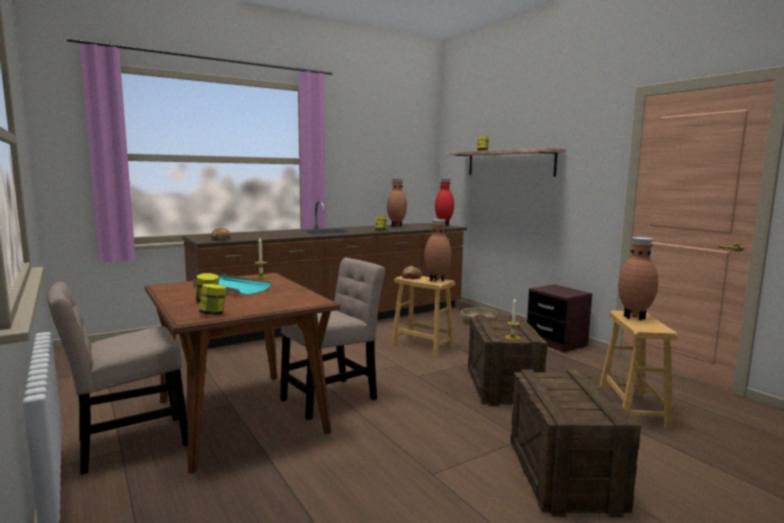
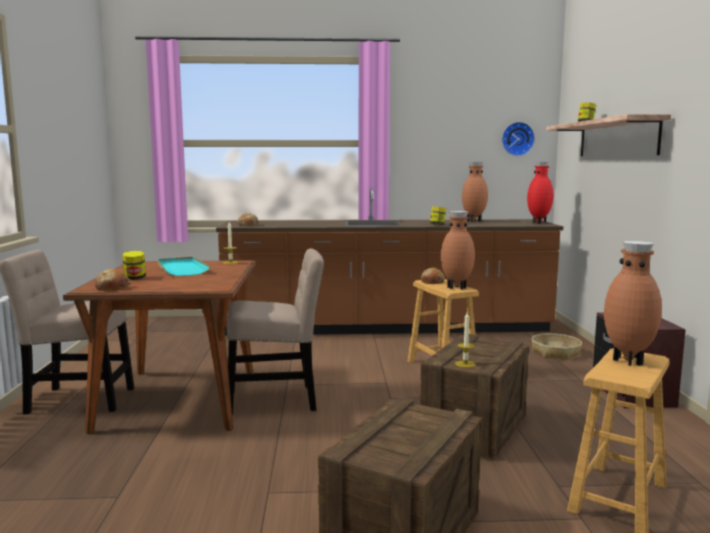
camera: 30 degrees right, 0 degrees up
(213, 314) = (112, 288): jar -> bread
(413, 160) = (517, 139): none -> wall clock

